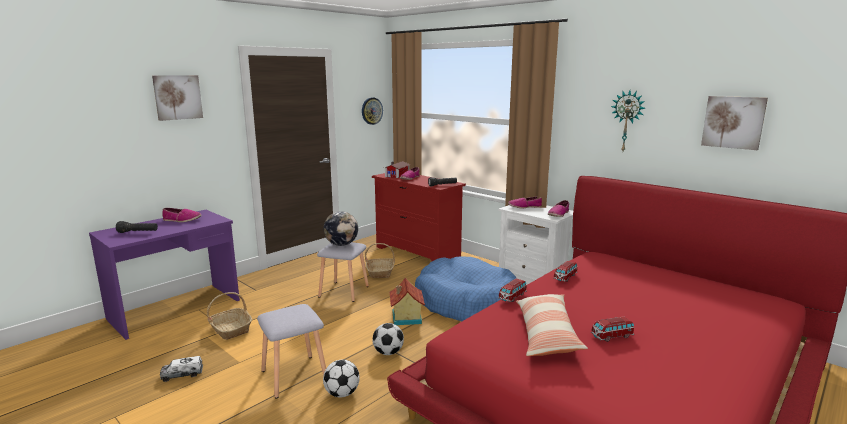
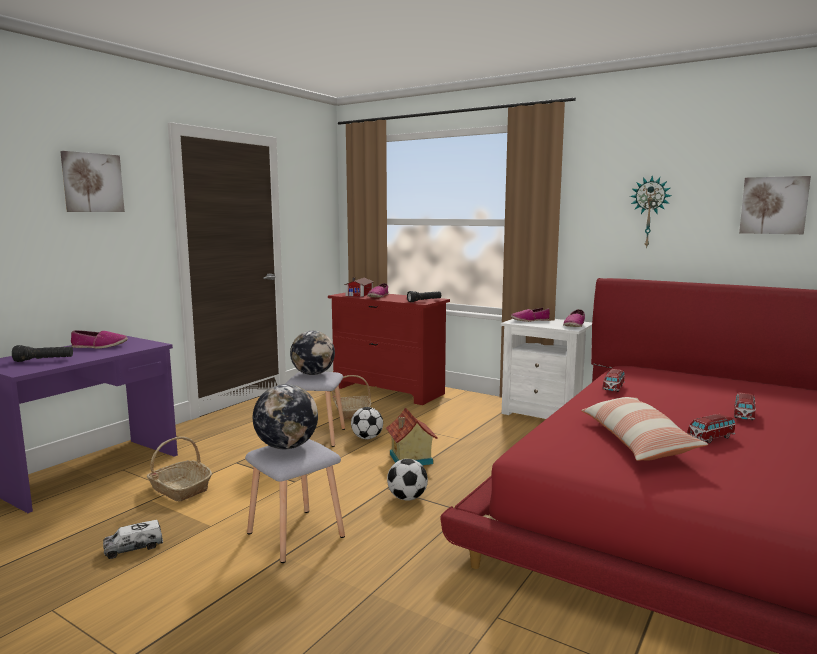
camera: 10 degrees left, 5 degrees down
(286, 313) = (286, 447): none -> globe
(342, 393) = (370, 549): football -> football (367, 438)
(371, 111) = (321, 217): wall clock -> none
(466, 302) = (475, 438): blue dog bed -> none
(512, 297) = (568, 409): toy car -> toy car (743, 415)

